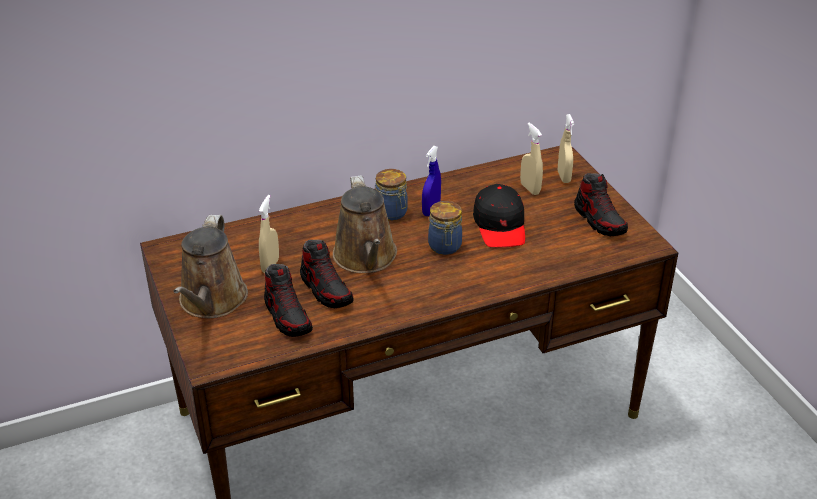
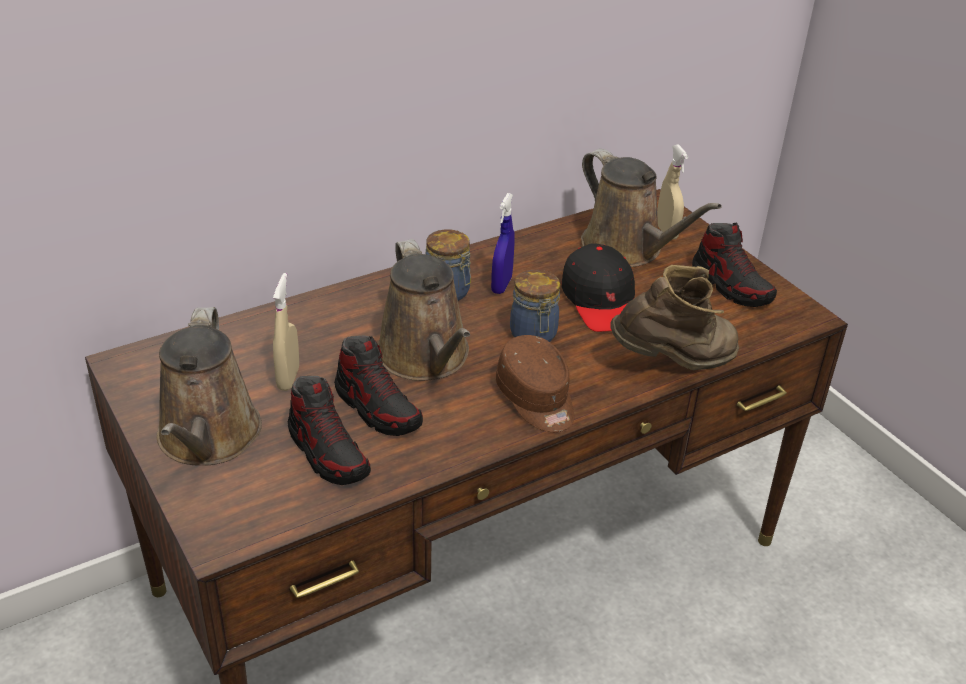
camera: 10 degrees left, 0 degrees up
(435, 291) = (536, 400): none -> brown cap
(530, 188) = (627, 249): beige spray bottle -> brown watering can
(539, 273) = (674, 363): none -> brown boot

